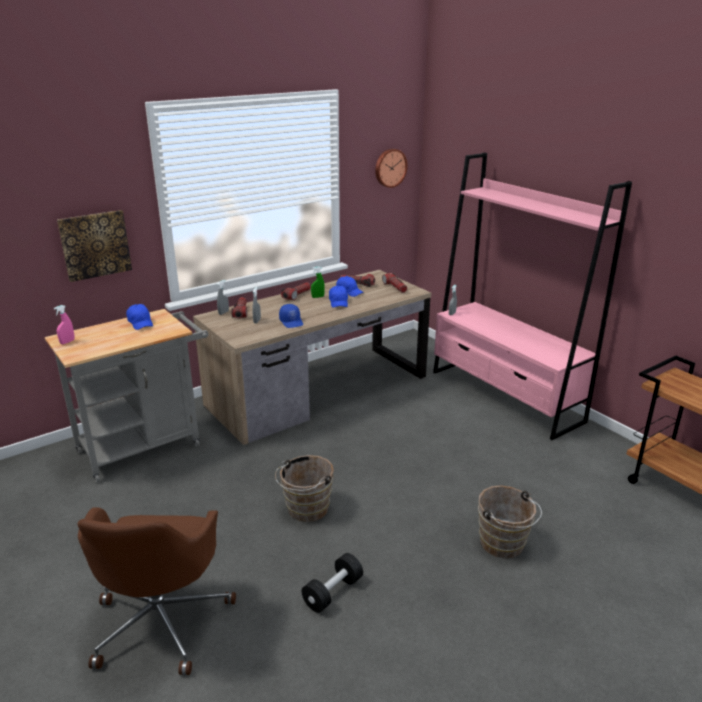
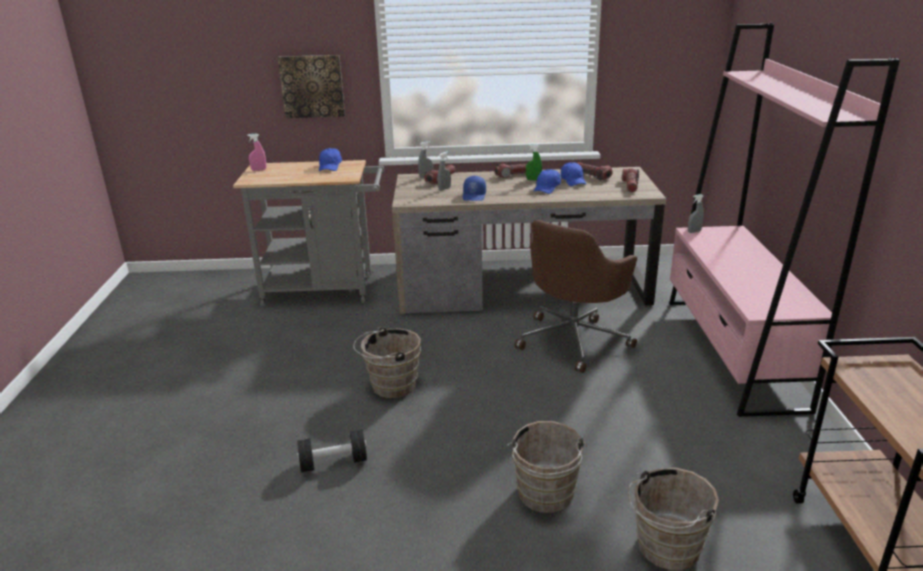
camera: 35 degrees right, 0 degrees up
(162, 620) = (191, 423): brown office chair -> brown office chair (574, 340)
(390, 167) = (676, 43): wall clock -> none
(601, 545) = (664, 549): none -> brown bucket

